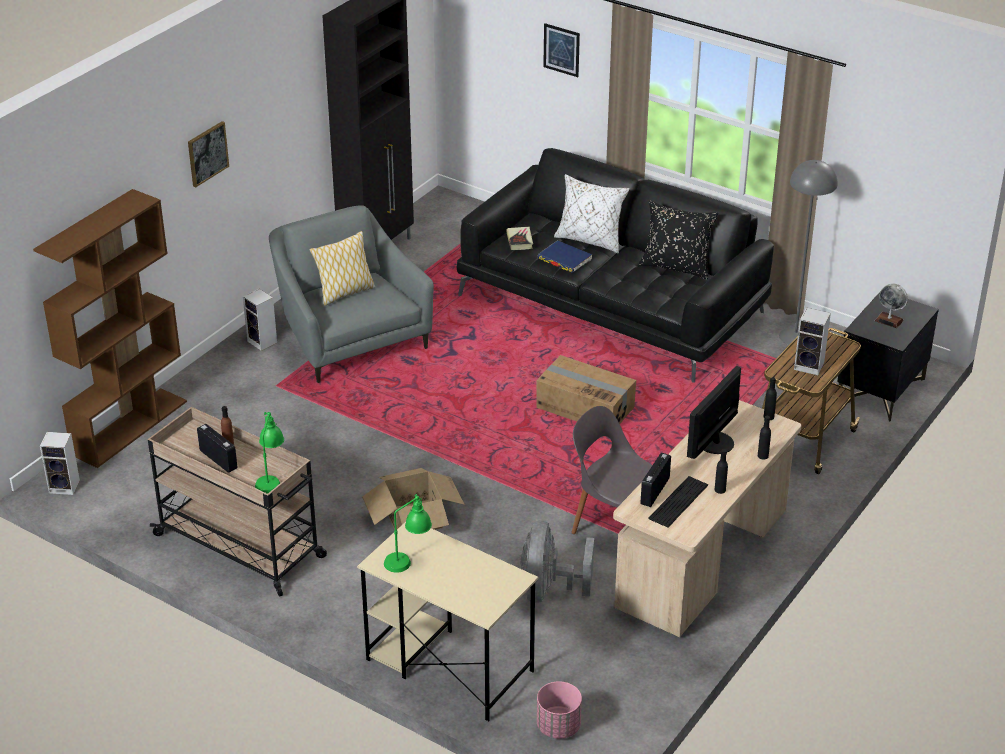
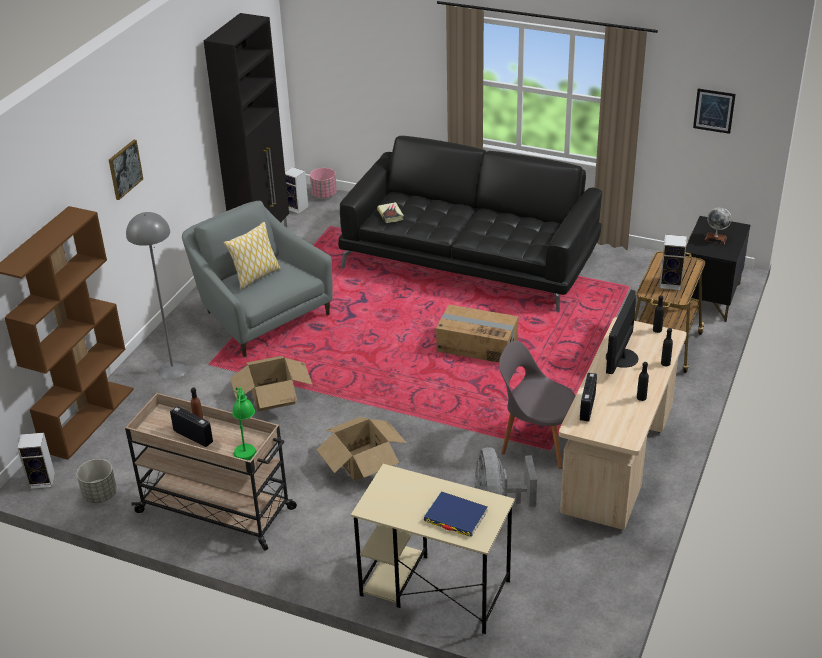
camera: 10 degrees left, 0 degrees up
(121, 510) = (100, 494): none -> grey planter
(263, 342) = (187, 329): speaker -> speaker (298, 208)
(337, 431) = (273, 396): none -> cardboard box
(408, 560) = (395, 501): green table lamp -> none
(559, 727) = (548, 628): pink planter -> pink planter (324, 195)
(561, 50) = (400, 52): picture -> picture (714, 110)
(564, 259) = (432, 225): blue book -> blue book (455, 517)
(590, 240) = (448, 207): white pillow -> none
(676, 266) = (525, 219): black pillow -> none
(678, 502) = (610, 413): keyboard -> none
(795, 336) = (626, 264): grey floor lamp -> grey floor lamp (173, 370)

